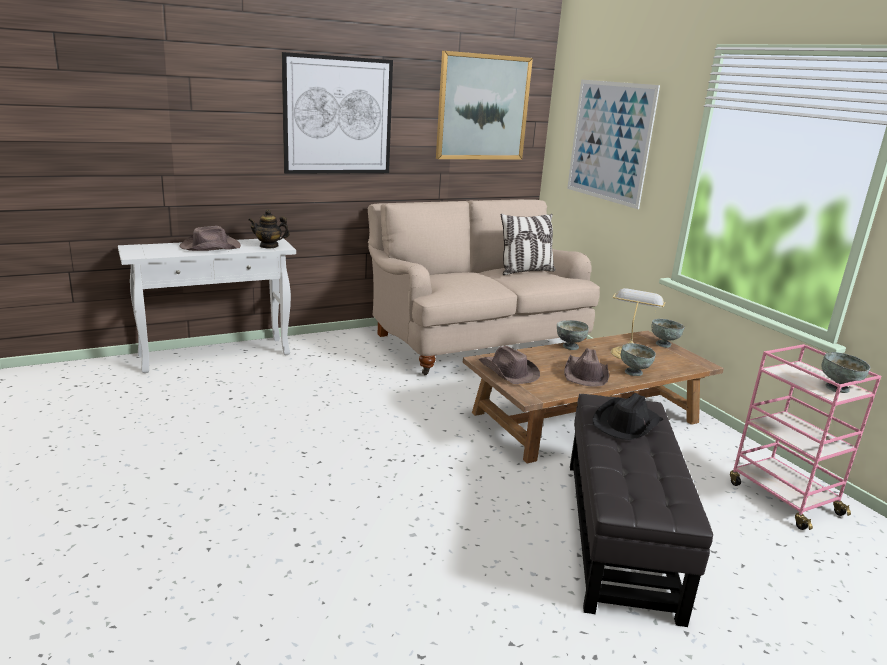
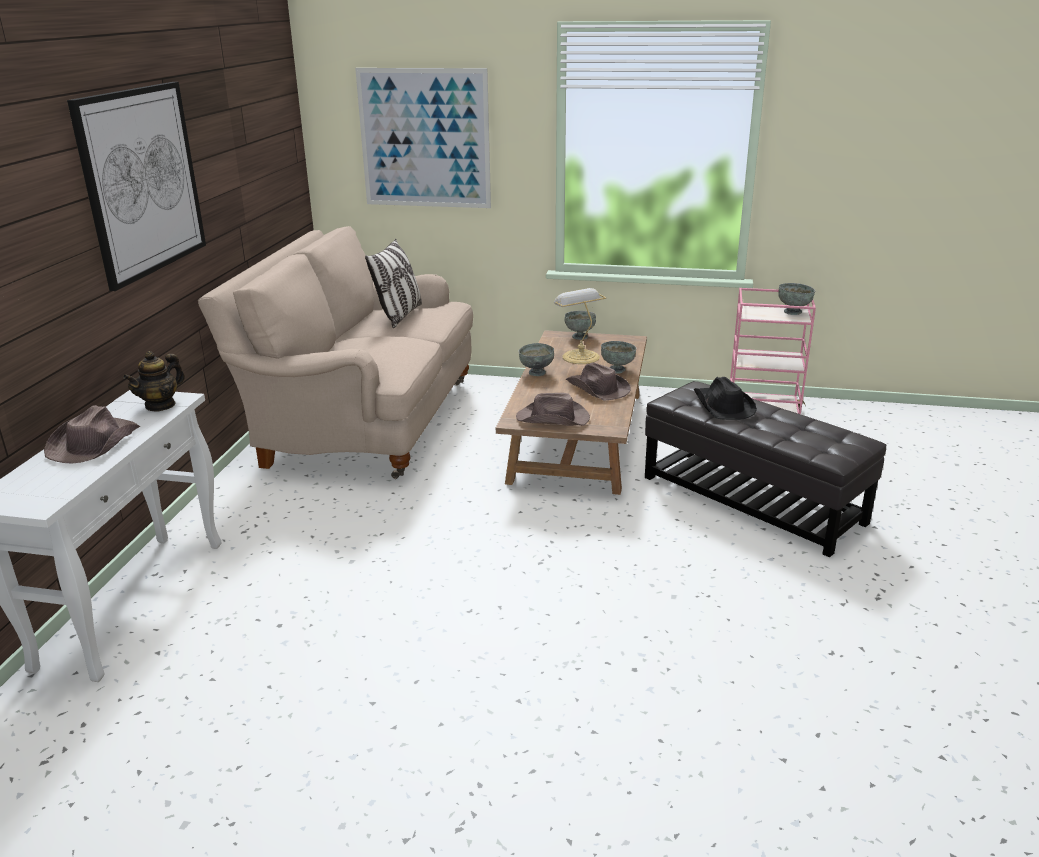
camera: 50 degrees left, 5 degrees up
(483, 107) = (256, 124): picture -> none

